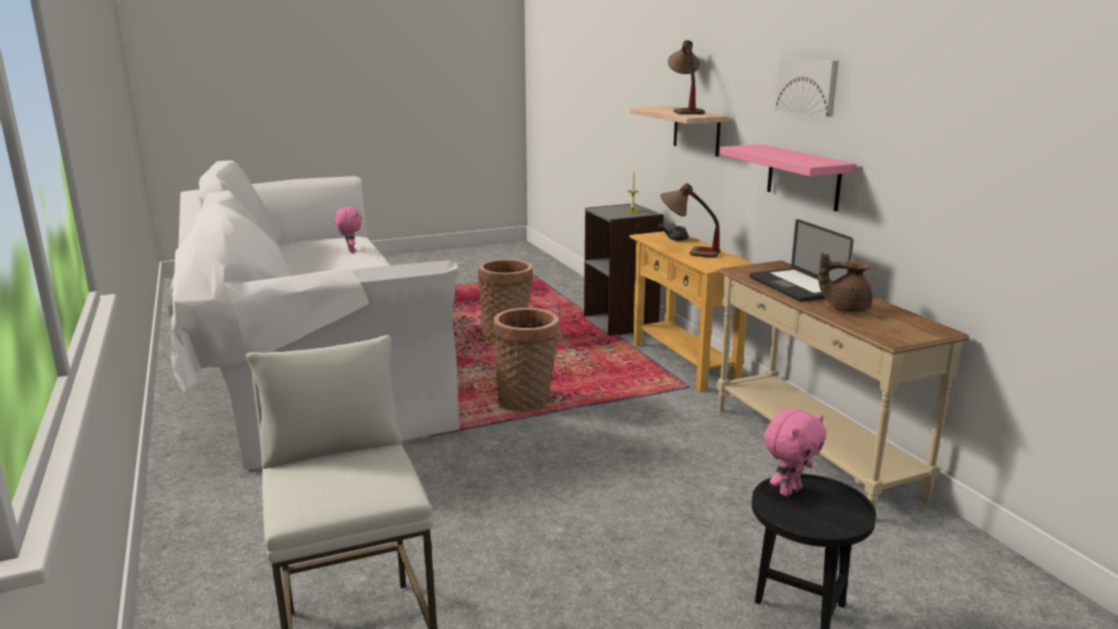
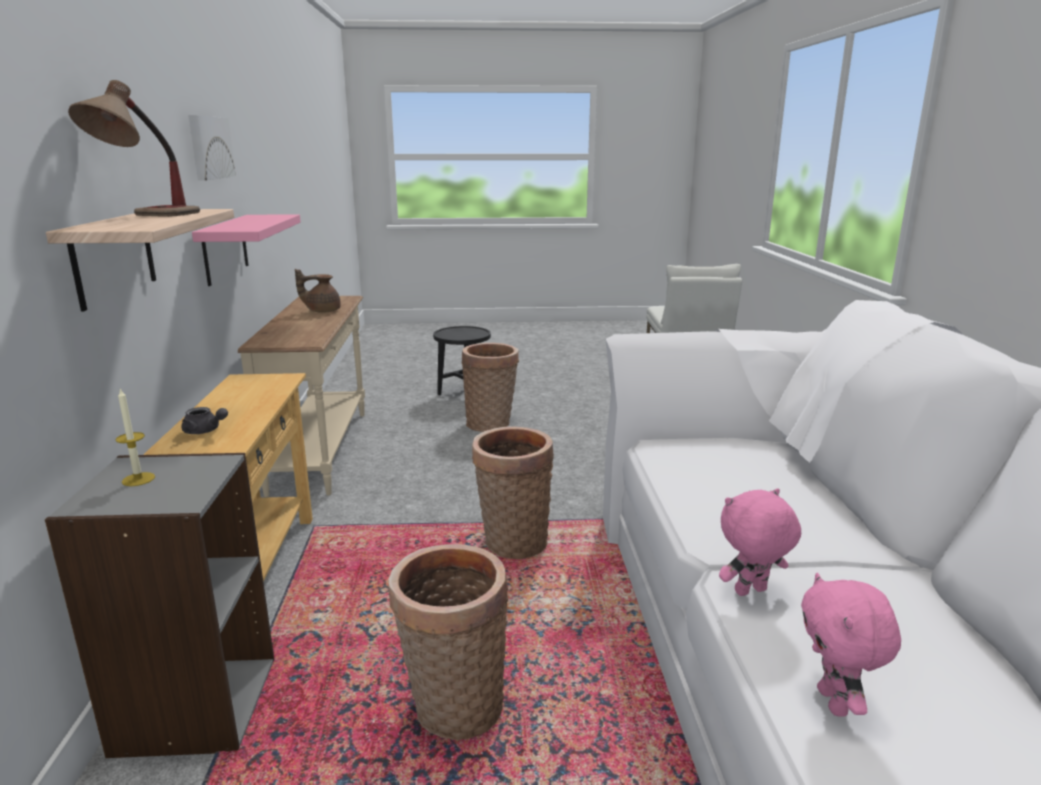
camera: 160 degrees left, 0 degrees up
(671, 540) = (491, 424): none -> basket
(688, 252) = (252, 402): table lamp -> none
(789, 490) = (463, 337): pink plush toy -> pink plush toy (751, 592)
(796, 286) = (307, 325): laptop -> none
(845, 308) = (322, 311): brown teapot -> brown teapot turned 135 degrees clockwise

